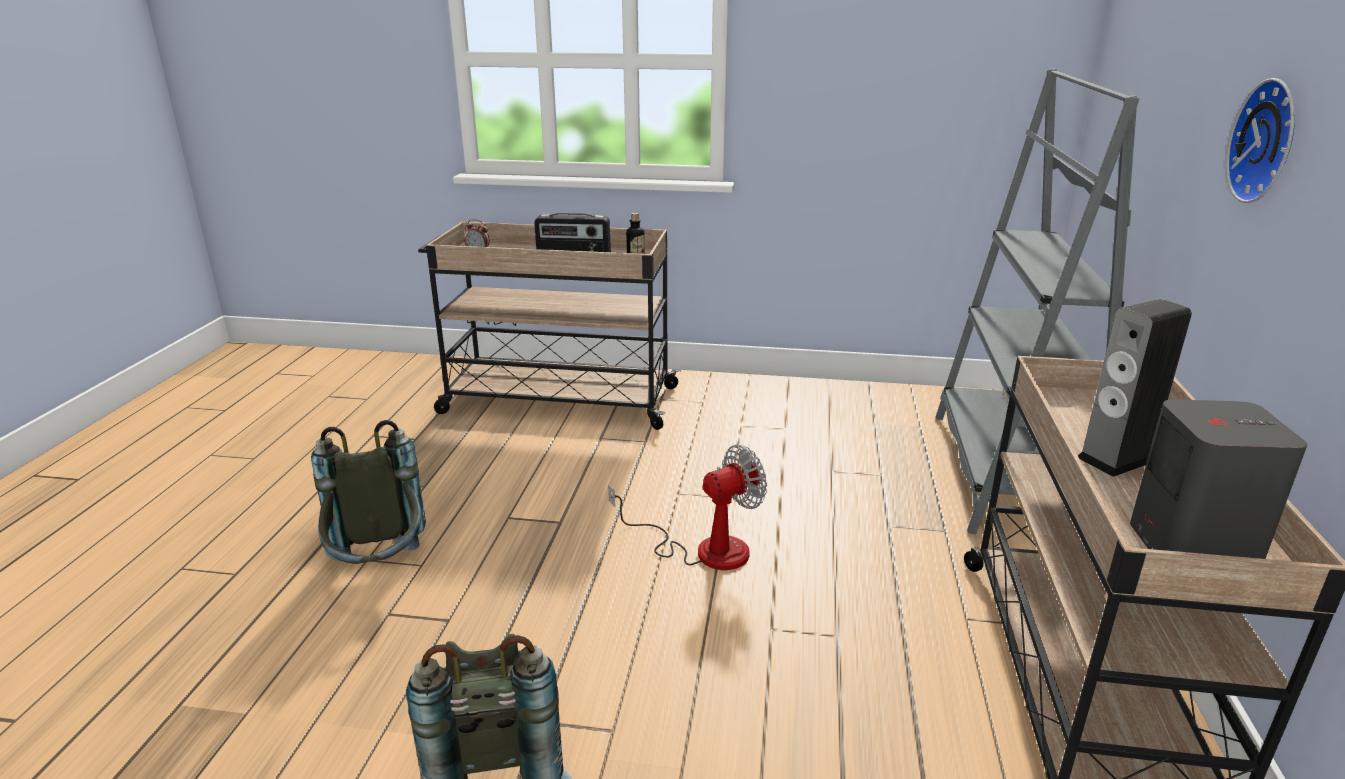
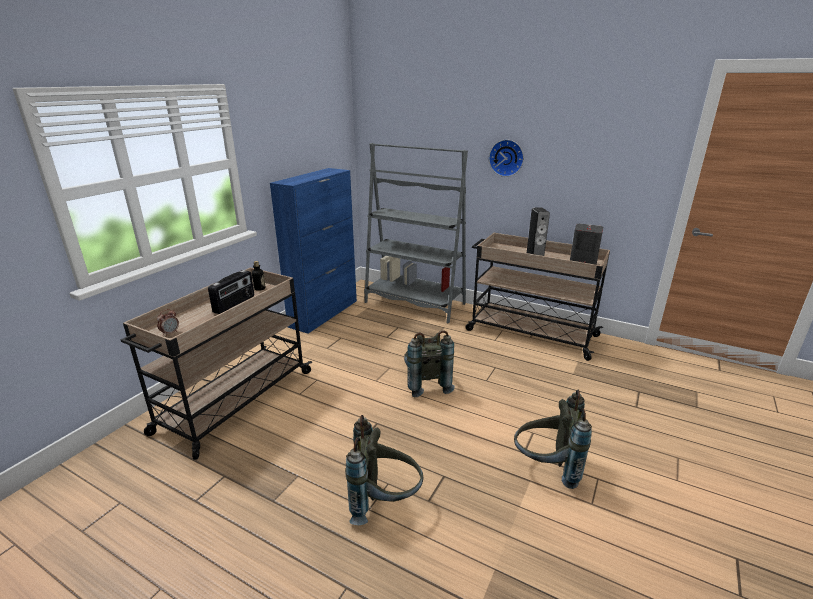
camera: 70 degrees left, 0 degrees up
(704, 549) = (426, 383): fan -> grey backpack
(850, 393) = (324, 313): none -> blue cabinet

